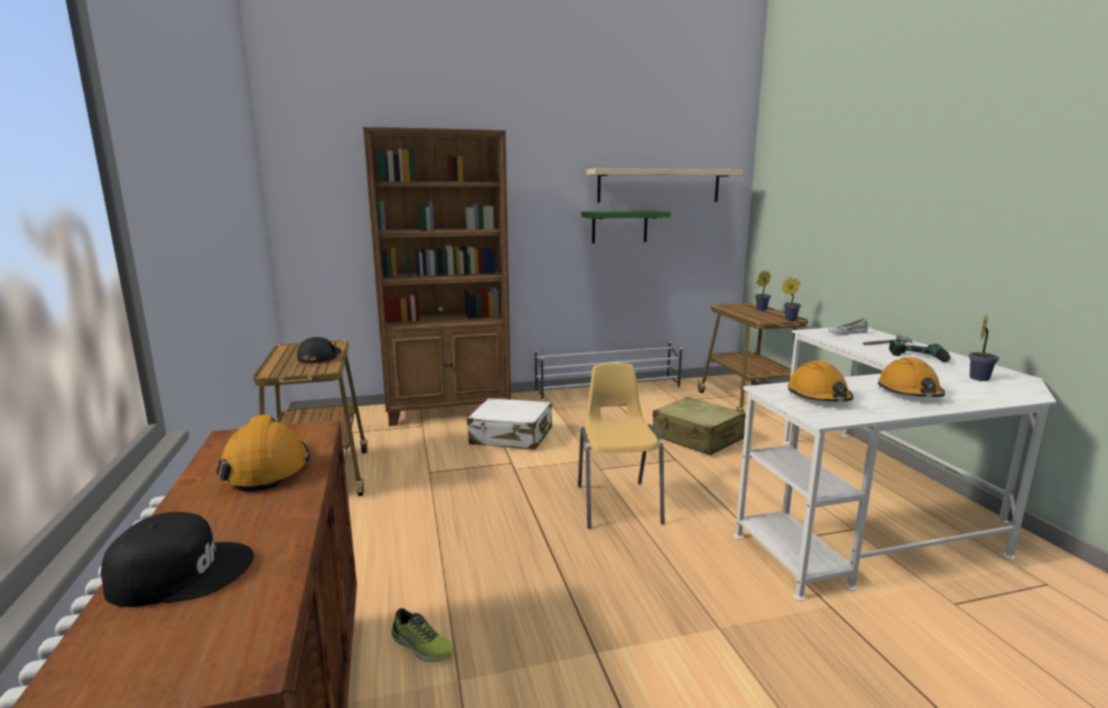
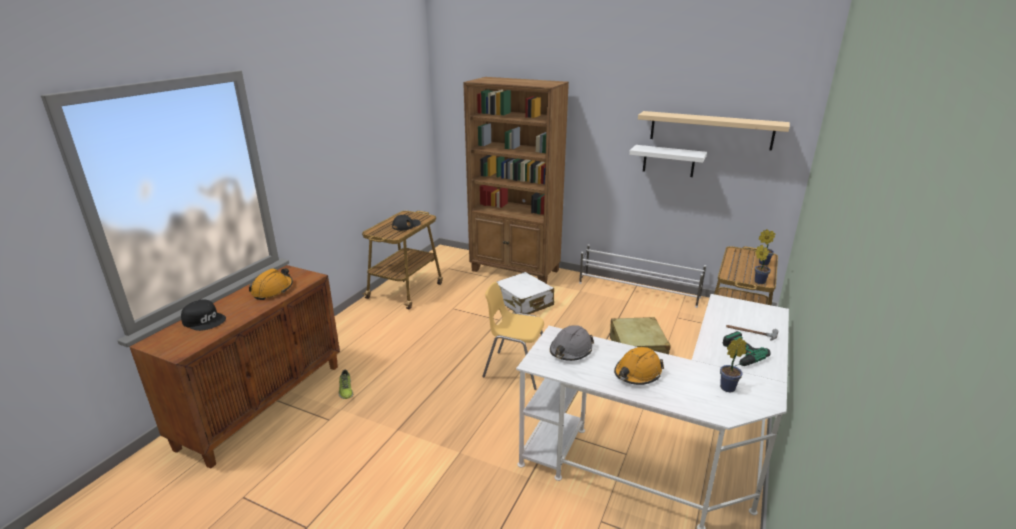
camera: 40 degrees right, 10 degrees up
(617, 503) = (515, 369): yellow chair -> yellow chair turned 105 degrees counterclockwise
(619, 226) = (668, 161): green shelf -> white shelf
(819, 397) = (570, 350): orange hard hat -> grey hard hat
(846, 333) = (749, 311): white shoe -> none

